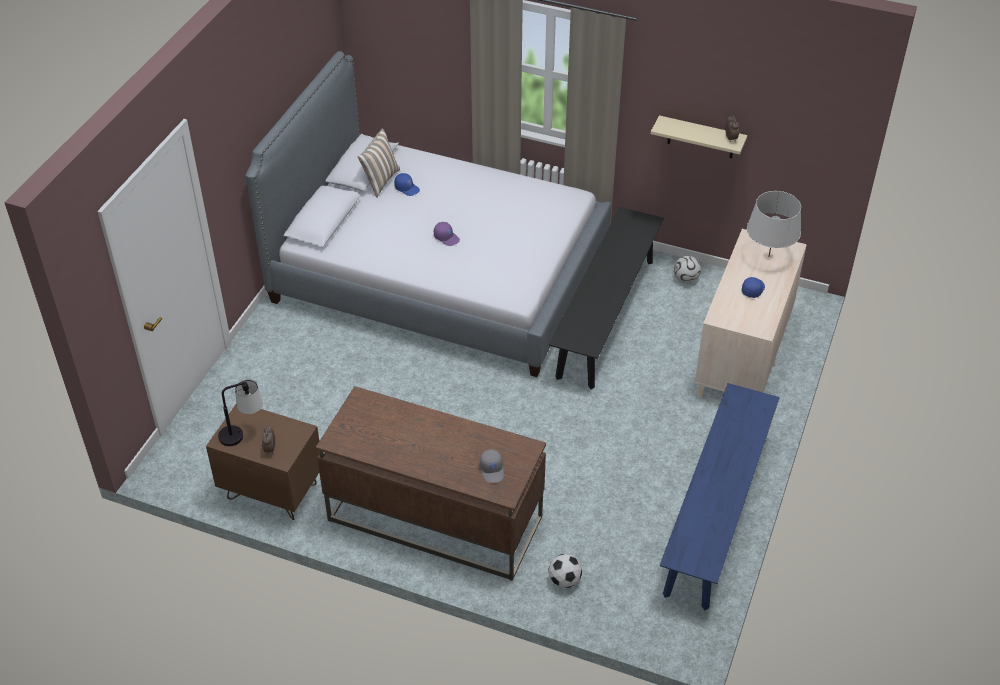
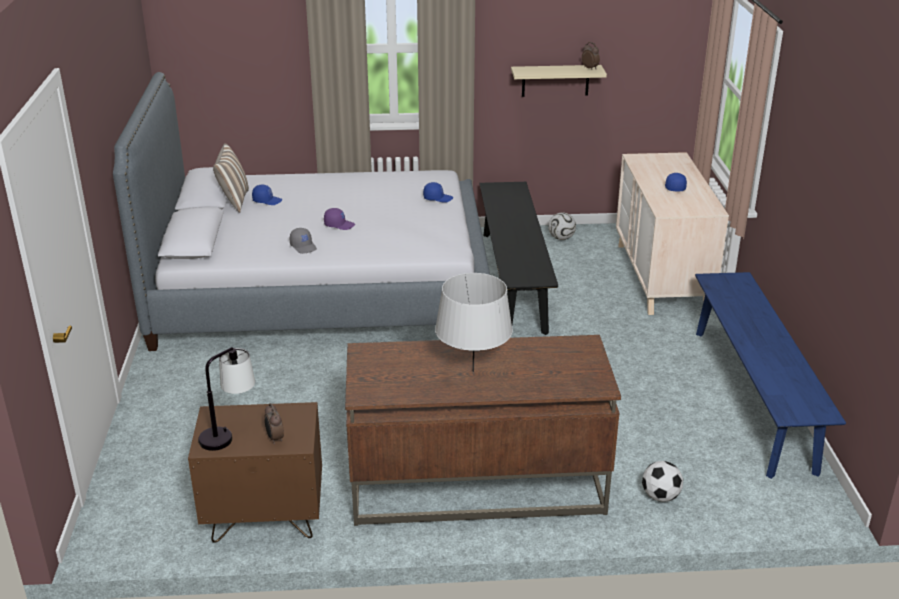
camera: 25 degrees left, 15 degrees down
(492, 470) = (566, 371): grey cap -> grey cap (304, 246)
(550, 228) = (438, 198): none -> blue cap
(769, 256) = (664, 165): grey table lamp -> grey table lamp (473, 371)

